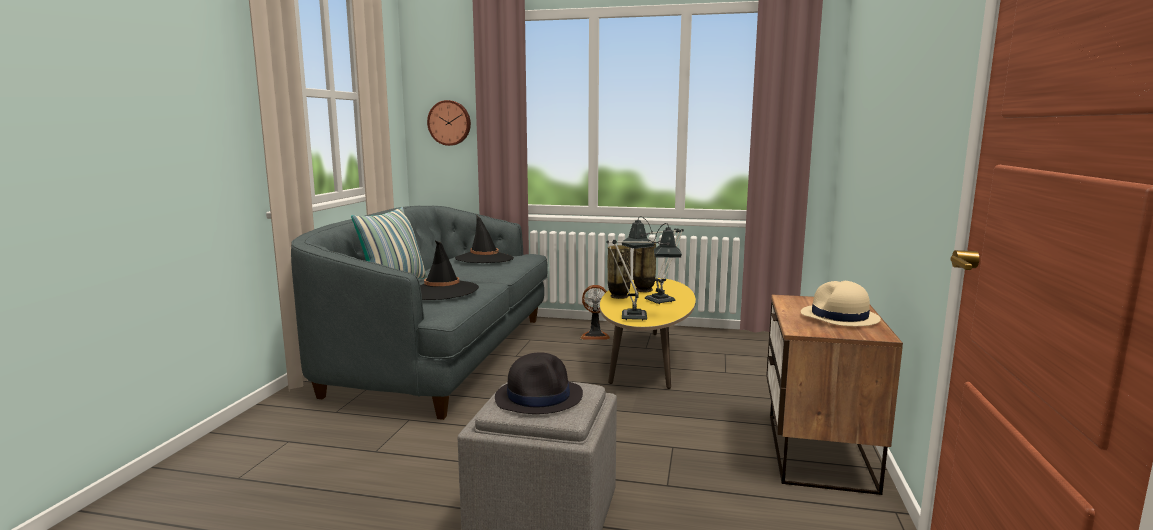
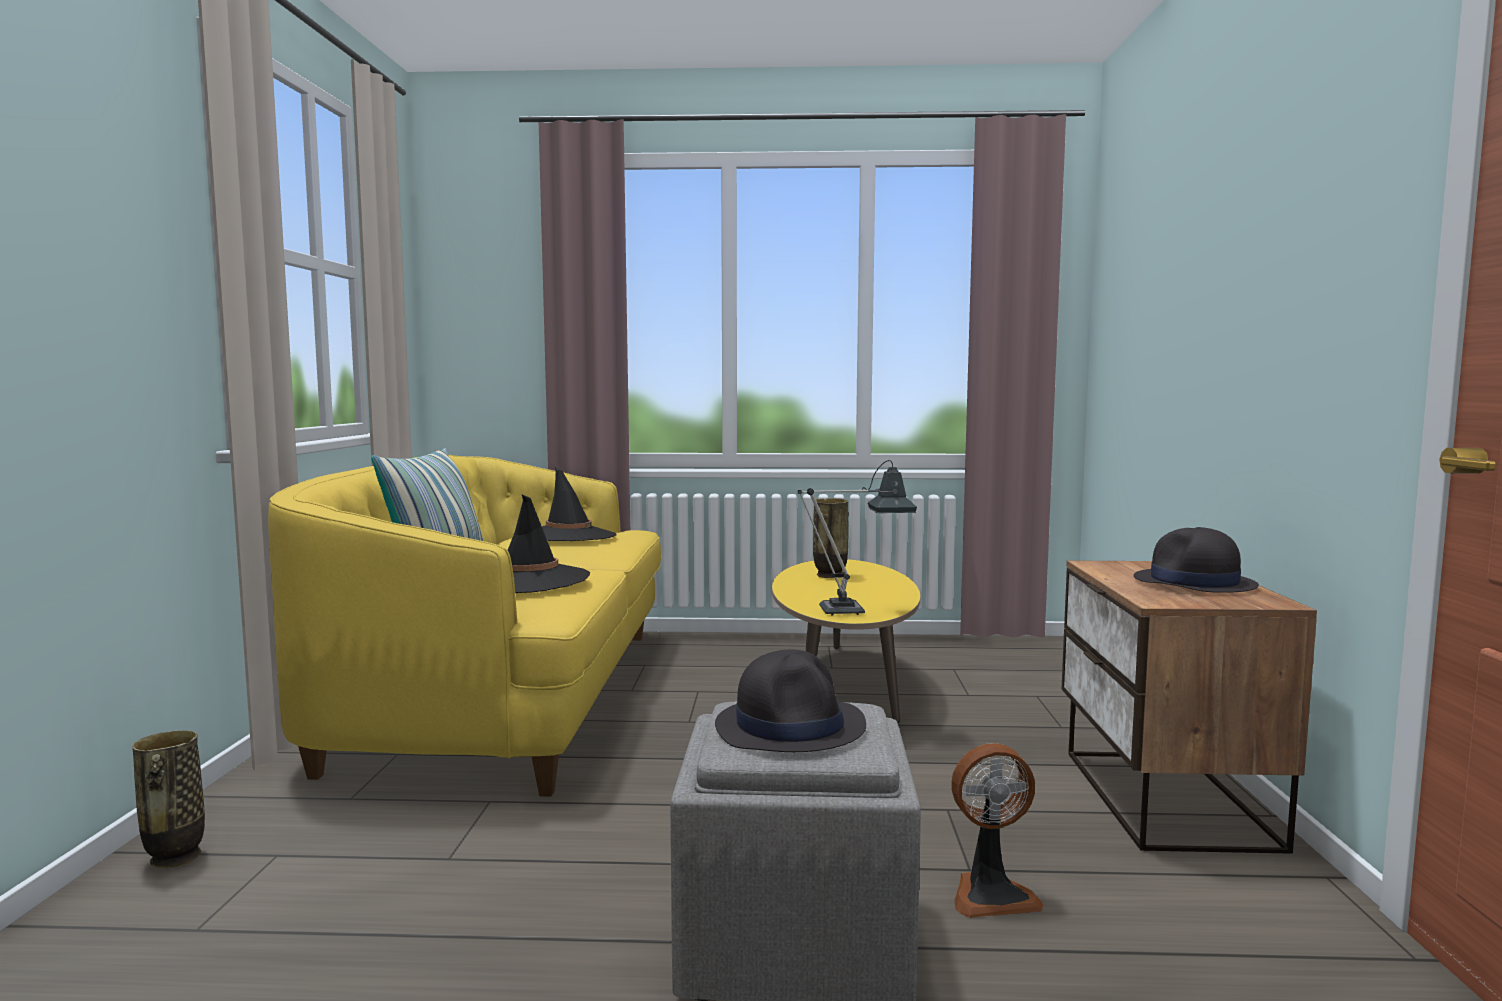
camera: 10 degrees left, 5 degrees down
(441, 355) = (507, 697): grey sofa -> yellow sofa
(450, 123) = (496, 325): wall clock -> none
(595, 335) = (745, 654): fan -> fan (990, 895)
(619, 297) = (798, 585): vase -> vase (175, 858)
(654, 301) = (856, 589): table lamp -> none
(839, 317) = (1194, 583): beige hat -> black hat

